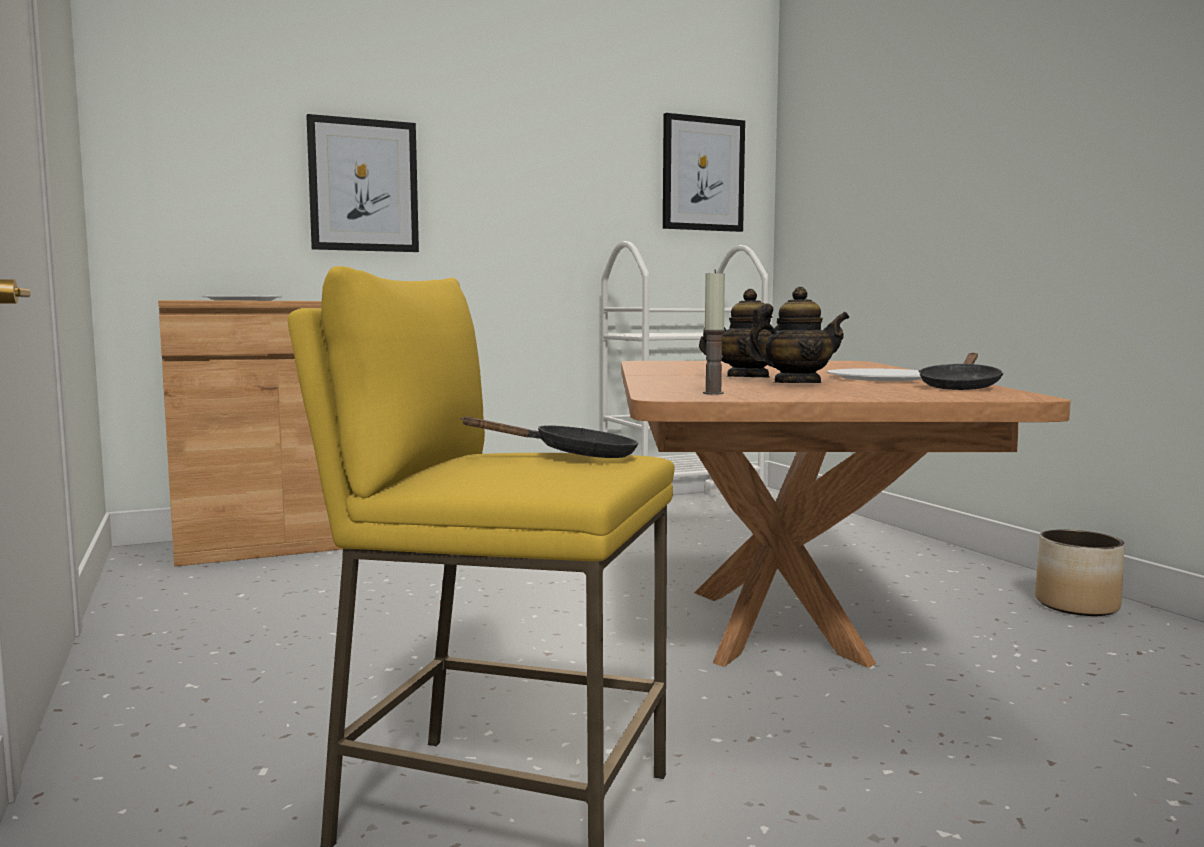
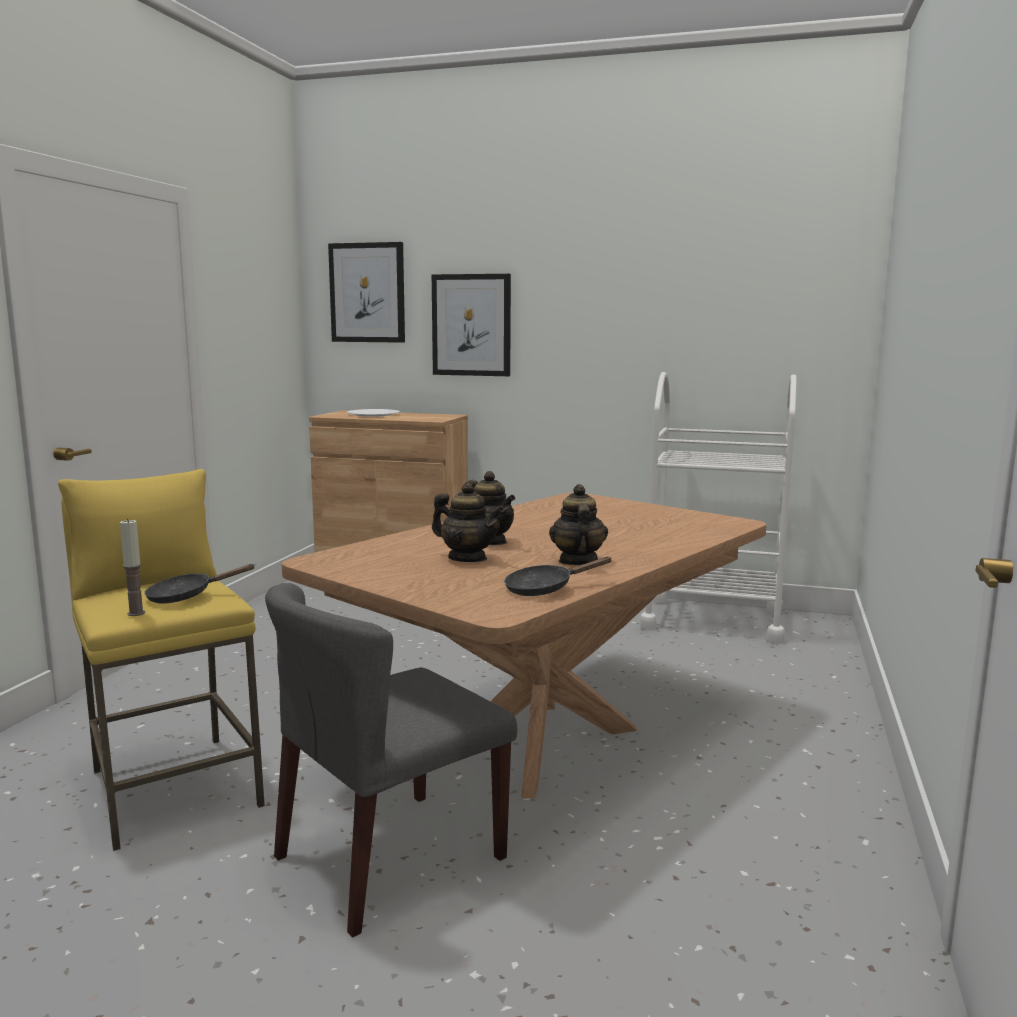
camera: 40 degrees right, 5 degrees up
(574, 456) = (186, 596): black frying pan -> black frying pan turned 120 degrees clockwise
(702, 174) = (788, 297): picture -> picture (367, 293)
(713, 393) = (353, 561): candle -> candle (136, 613)
(881, 378) = (577, 561): white plate -> teapot
(896, 758) = (389, 858): none -> grey chair
(1076, 605) = (837, 824): planter -> none

